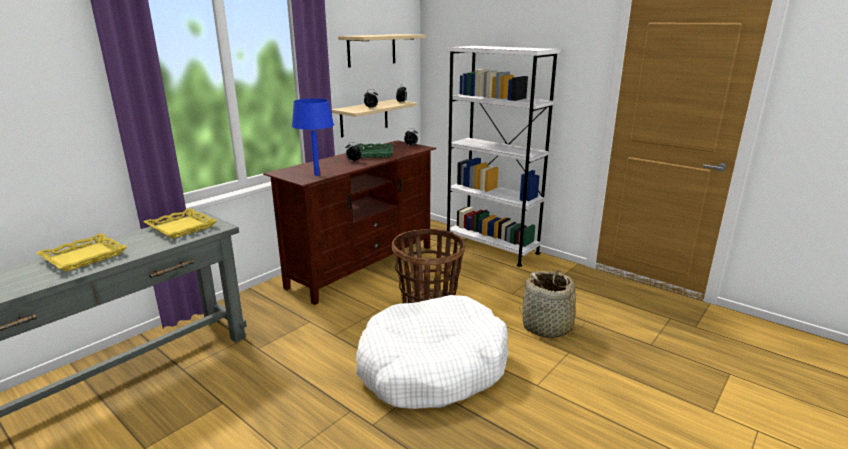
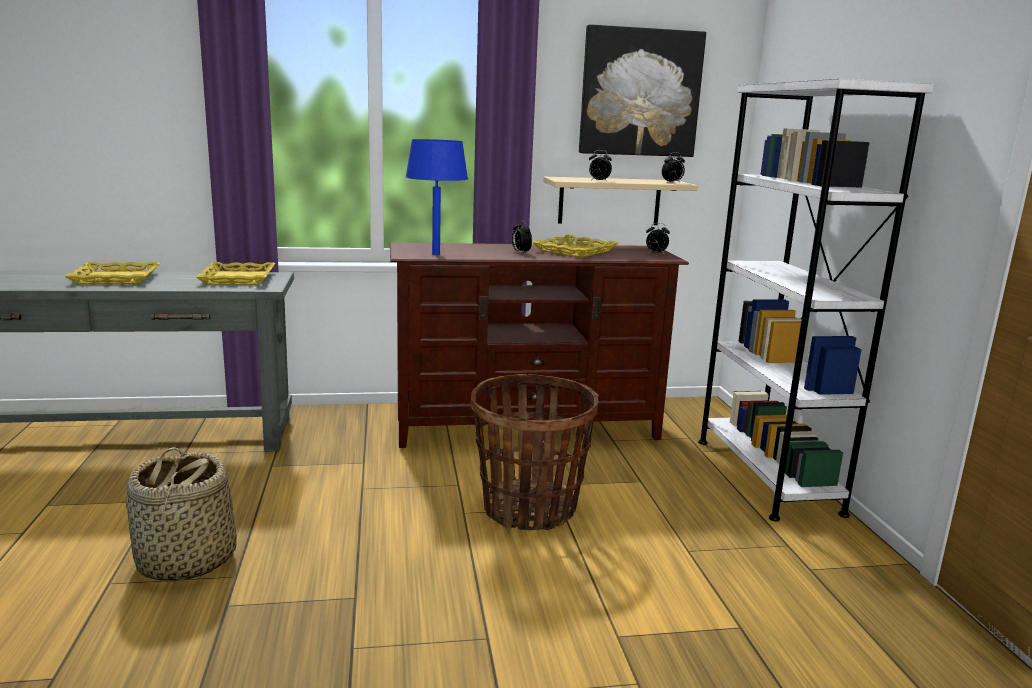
camera: 40 degrees right, 5 degrees down
(371, 50) = (640, 93): beige shelf -> picture
(374, 153) = (574, 251): green tray -> yellow tray
(432, 367) = (402, 583): white dog bed -> none
(547, 327) = (666, 626): basket -> basket (185, 561)

